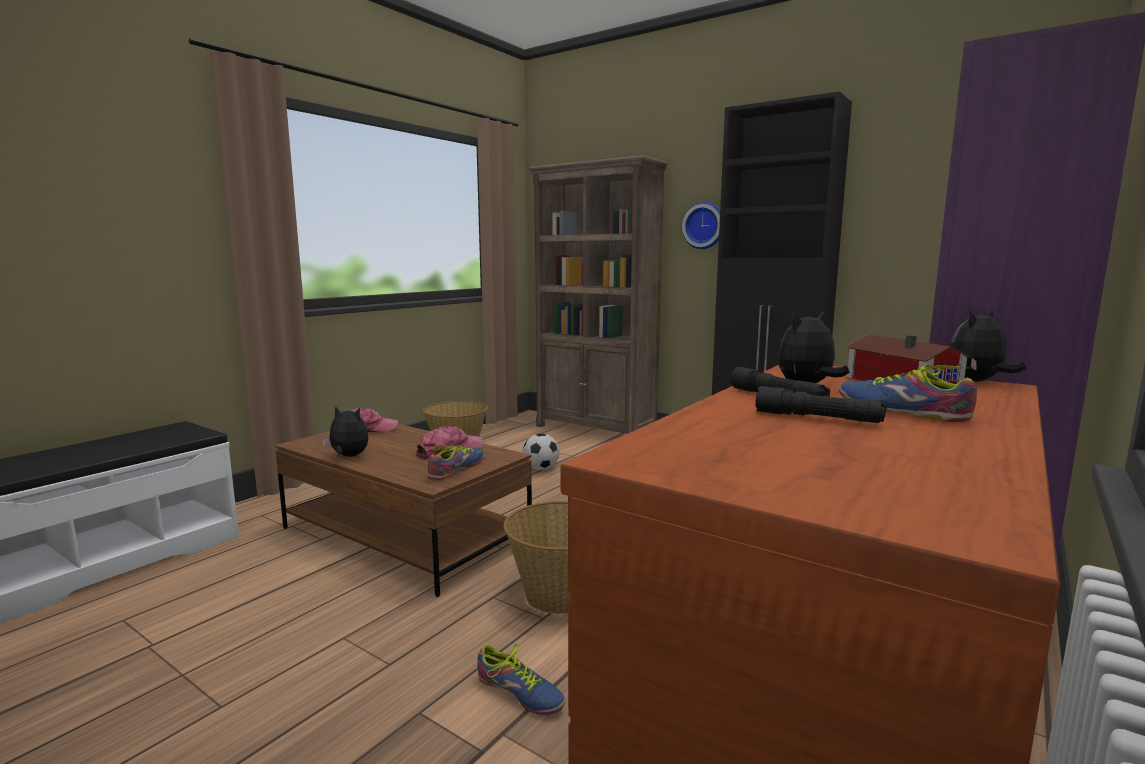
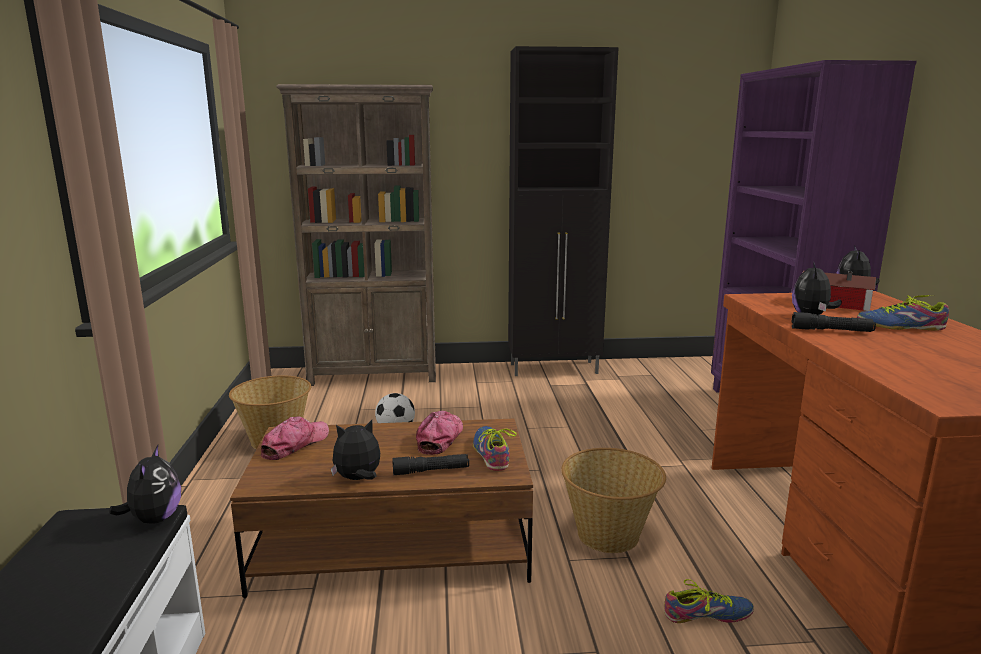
camera: 40 degrees left, 5 degrees up
(198, 434) = (154, 519): none -> plush toy
(704, 225) = (473, 155): wall clock -> none
(817, 418) = (898, 343): black flashlight -> black flashlight (431, 471)

